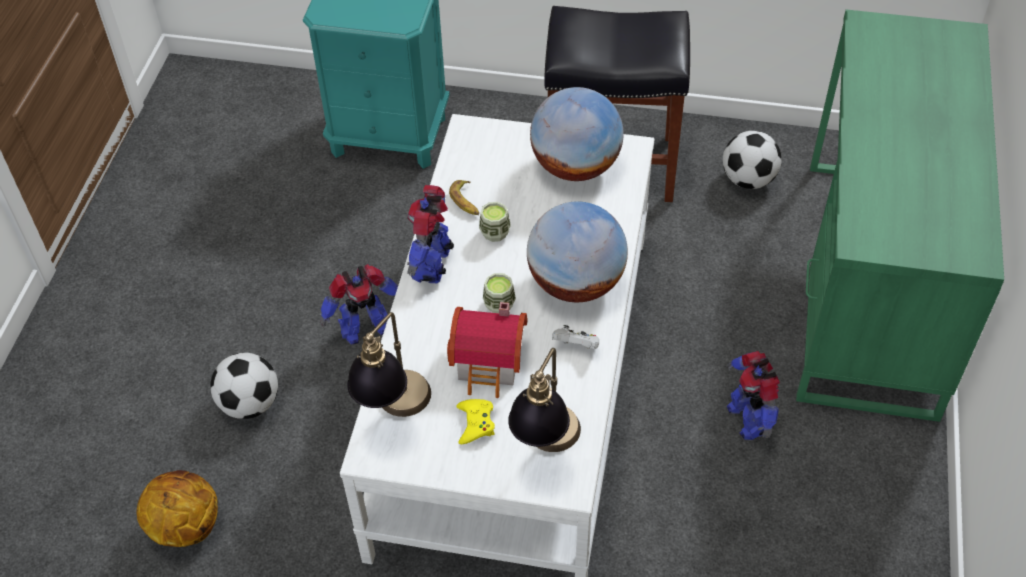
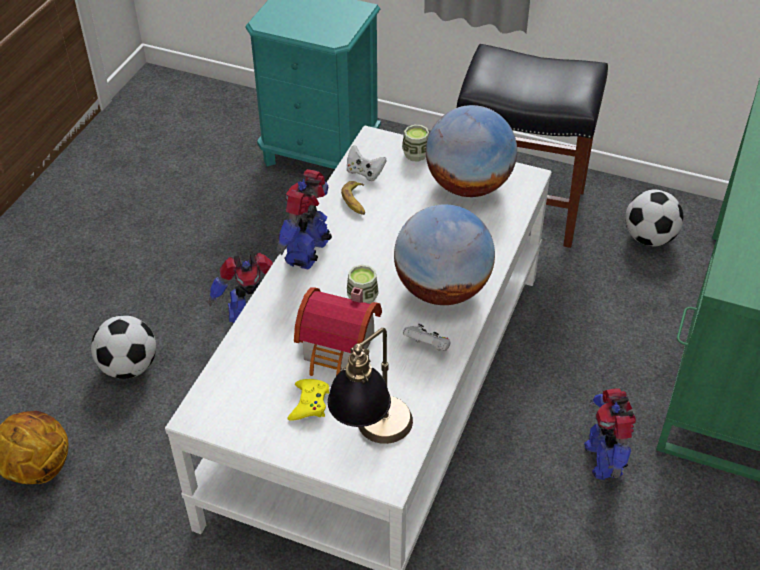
camera: 10 degrees right, 5 degrees down
(395, 413) = (234, 380): table lamp -> none
(467, 168) = (364, 173): none -> white game controller
(495, 232) = (376, 232): cup -> cup (416, 154)

